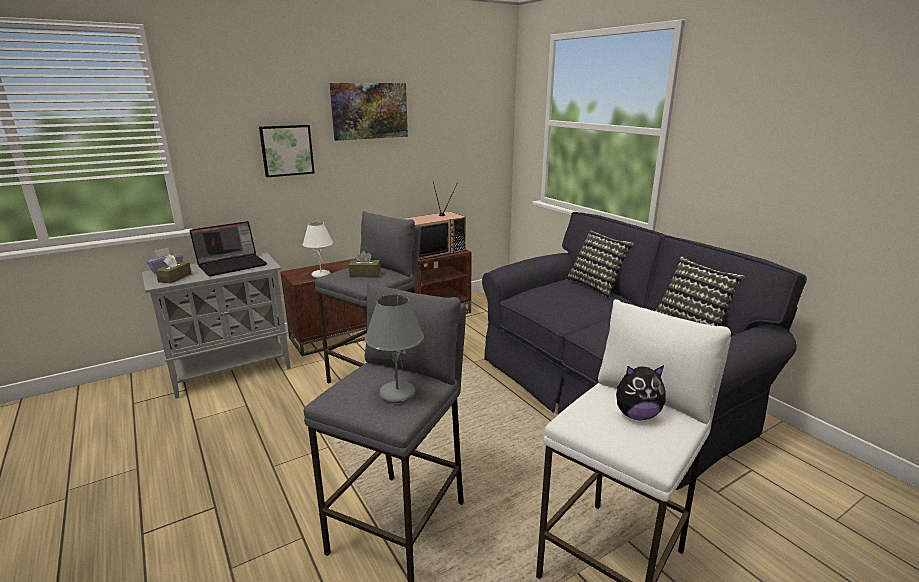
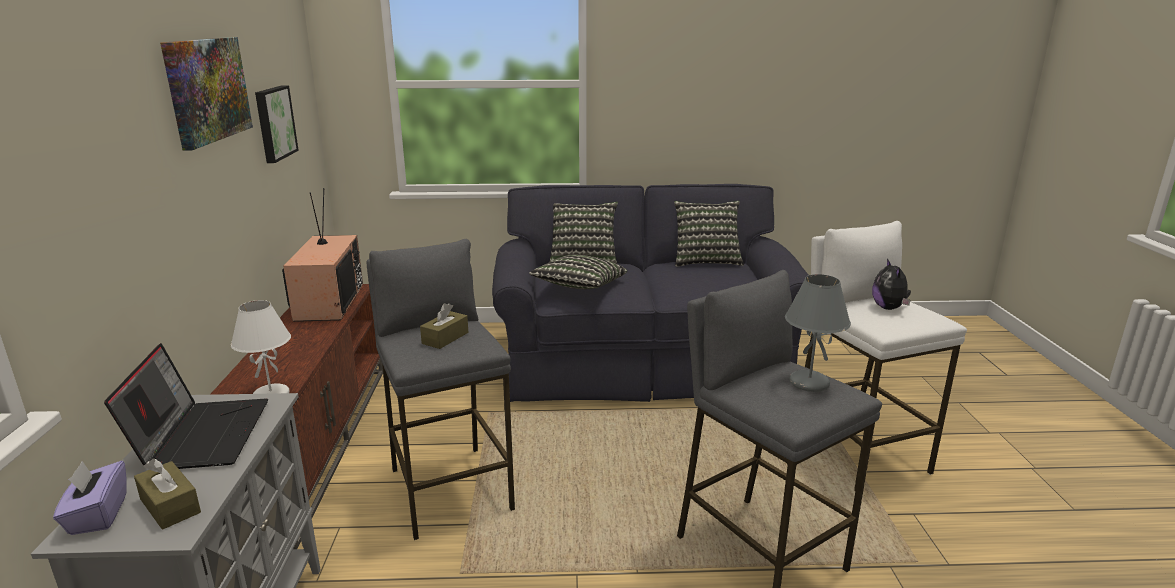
camera: 60 degrees left, 0 degrees up
(286, 150) = (135, 185): picture -> picture (273, 123)
(544, 296) = (579, 287): none -> pillow
(636, 415) = (889, 308): plush toy -> plush toy turned 150 degrees clockwise

